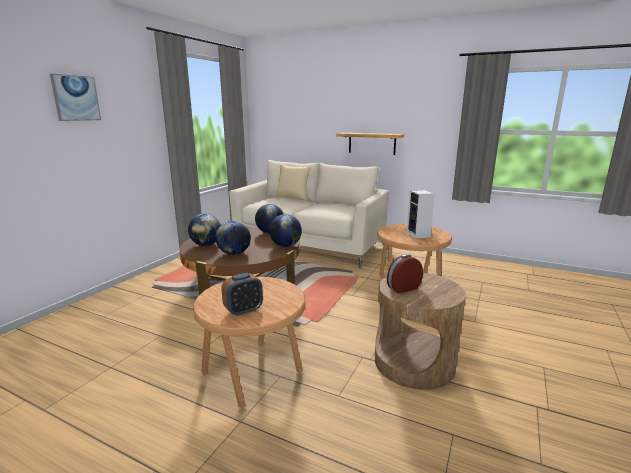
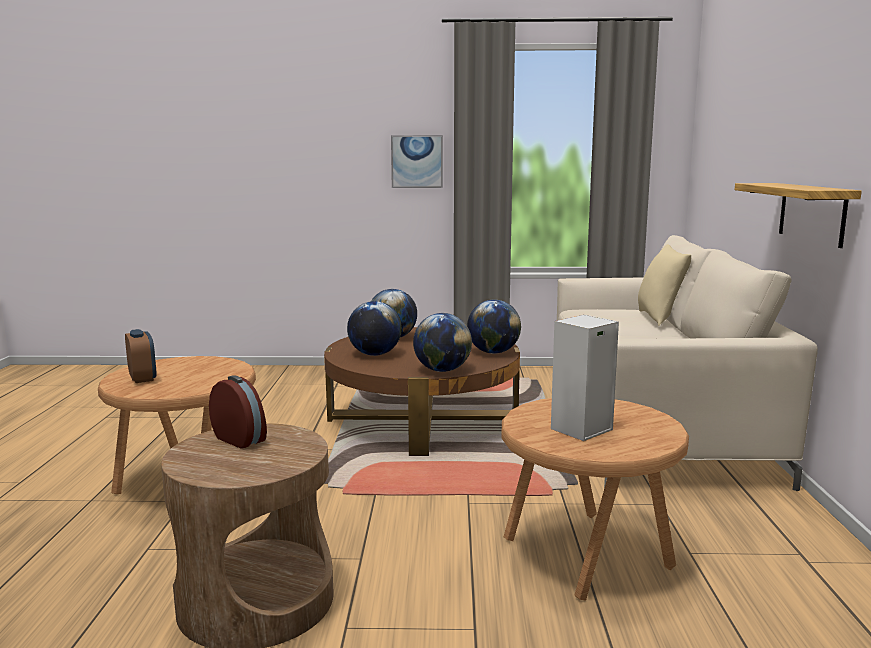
camera: 65 degrees right, 5 degrees down
(76, 98) = (334, 123): picture -> picture (417, 161)
(243, 310) = (142, 378): alarm clock -> alarm clock turned 150 degrees counterclockwise

